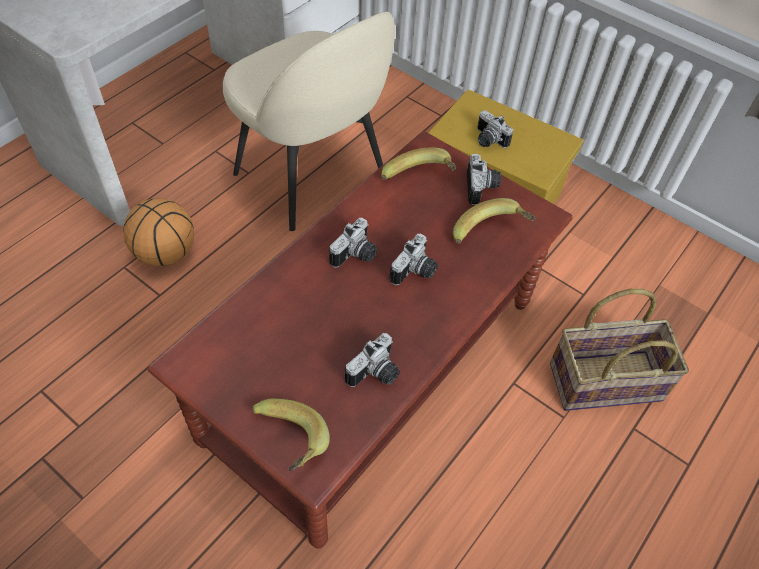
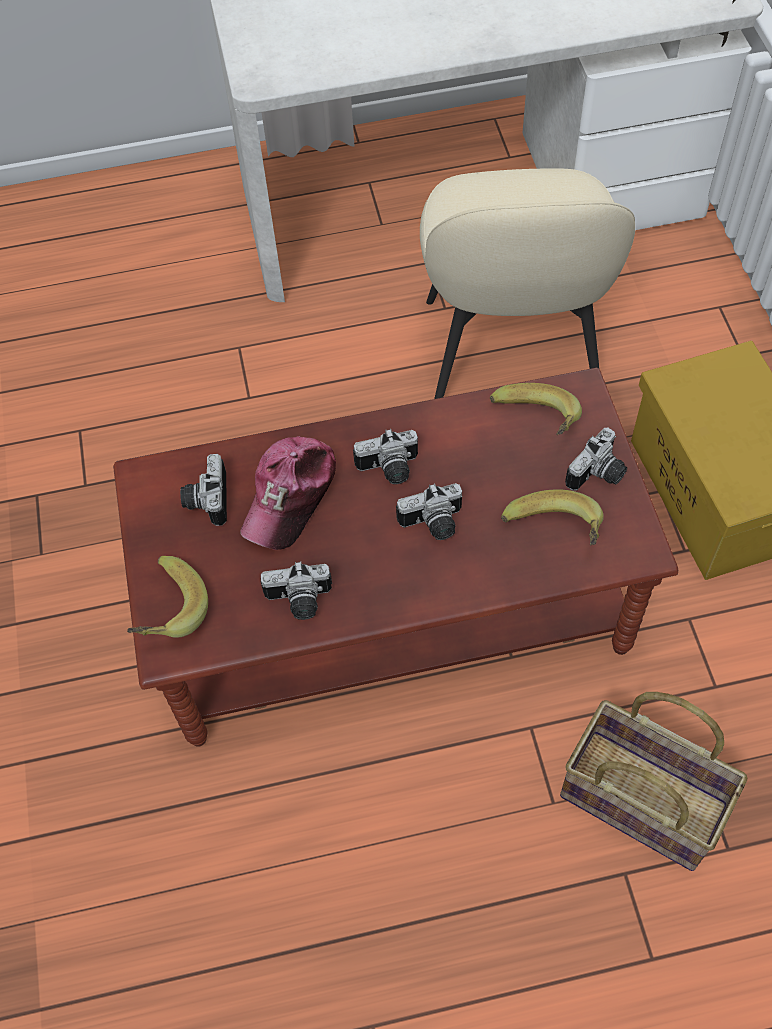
camera: 45 degrees right, 5 degrees up
(166, 252) = (289, 354): basketball -> none
(306, 310) = (290, 496): none -> cap
(487, 140) = (711, 421): camera -> camera (206, 499)

